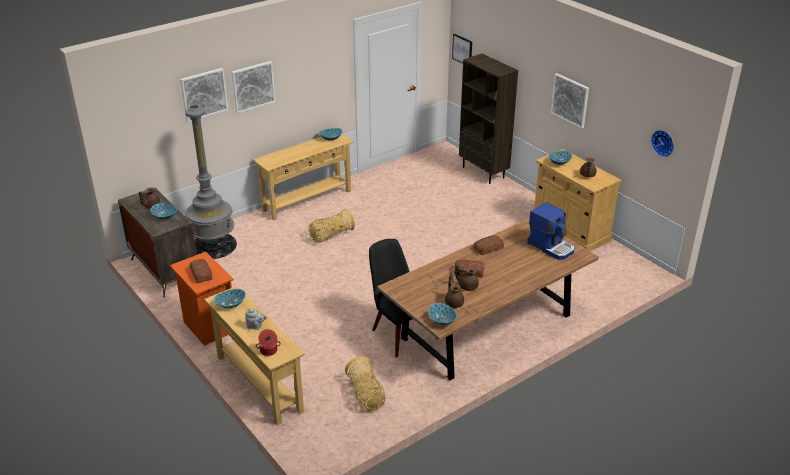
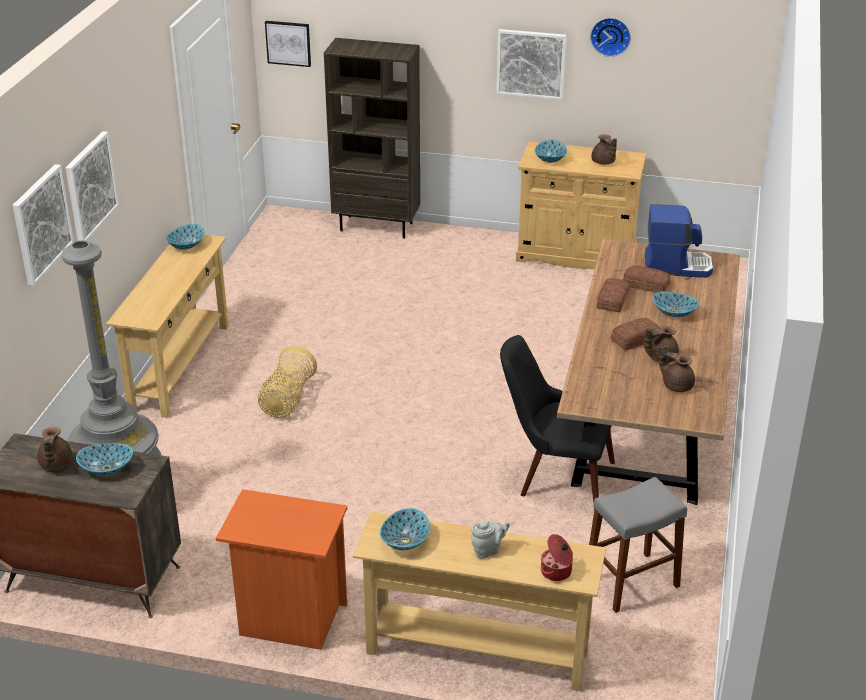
camera: 40 degrees left, 0 degrees up
(201, 273) = (287, 523): bread -> bread (645, 284)
(366, 395) = (631, 582): basket -> grey stool
(442, 321) = (697, 414): bowl -> bowl (674, 313)
(663, 142) = (713, 77): wall clock -> wall clock (610, 36)

